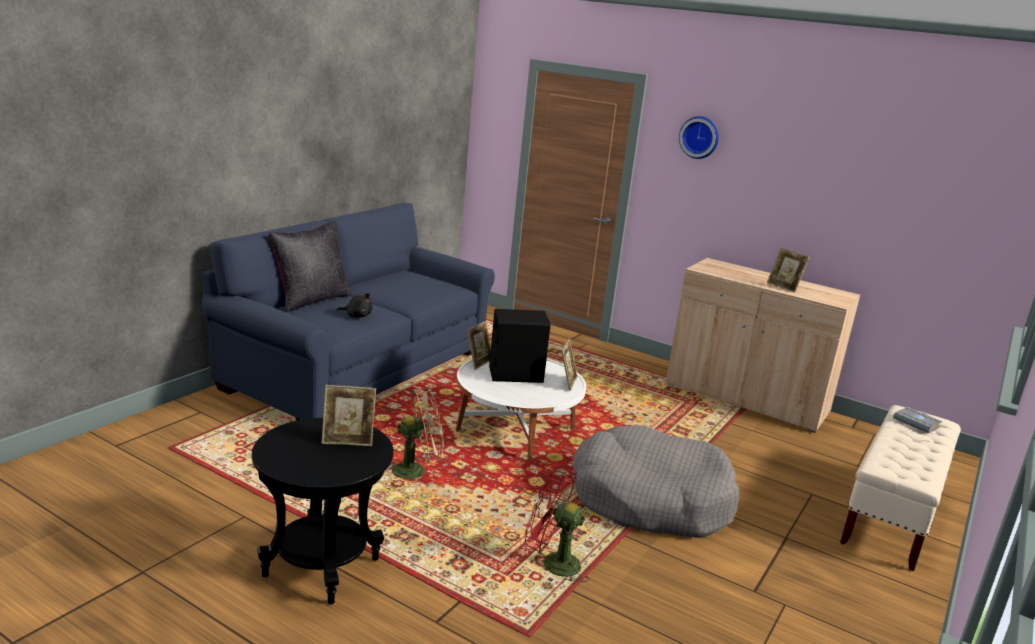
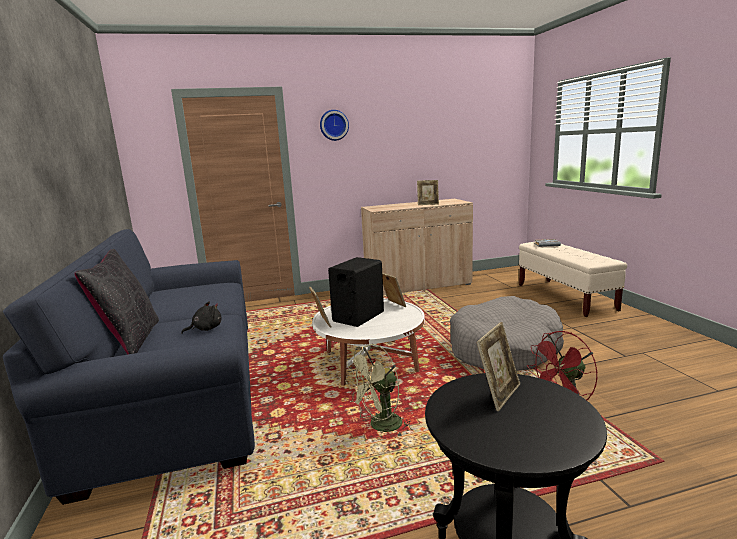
camera: 45 degrees left, 5 degrees down
(416, 470) = (380, 427): green fan -> green fan turned 150 degrees counterclockwise

